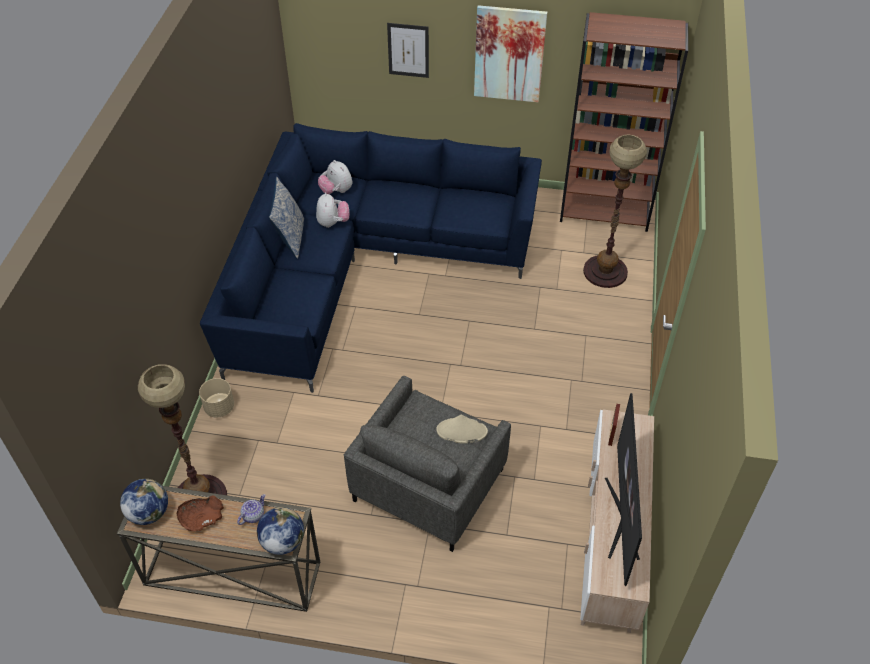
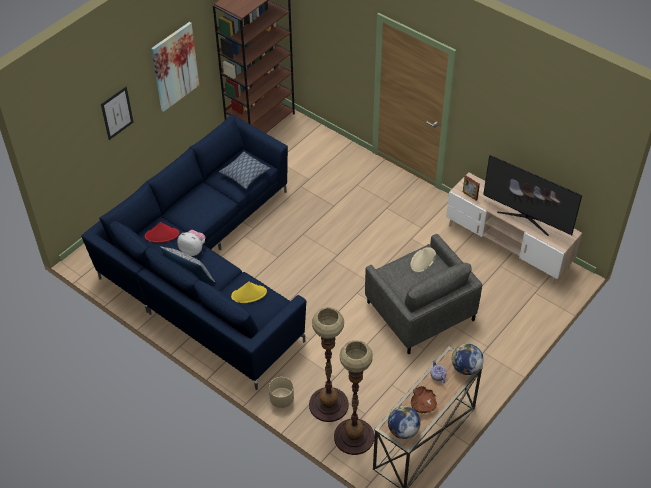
camera: 60 degrees left, 0 degrees up
(298, 293) = (249, 294): none -> yellow hat
(336, 191) = (162, 235): plush toy -> red hat
(473, 213) = (245, 174): none -> pillow
(605, 272) = (312, 150): floor lamp -> floor lamp (329, 404)

